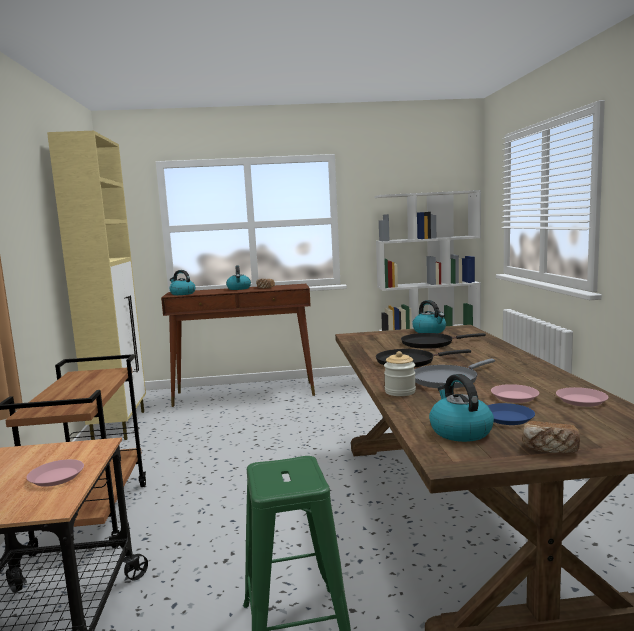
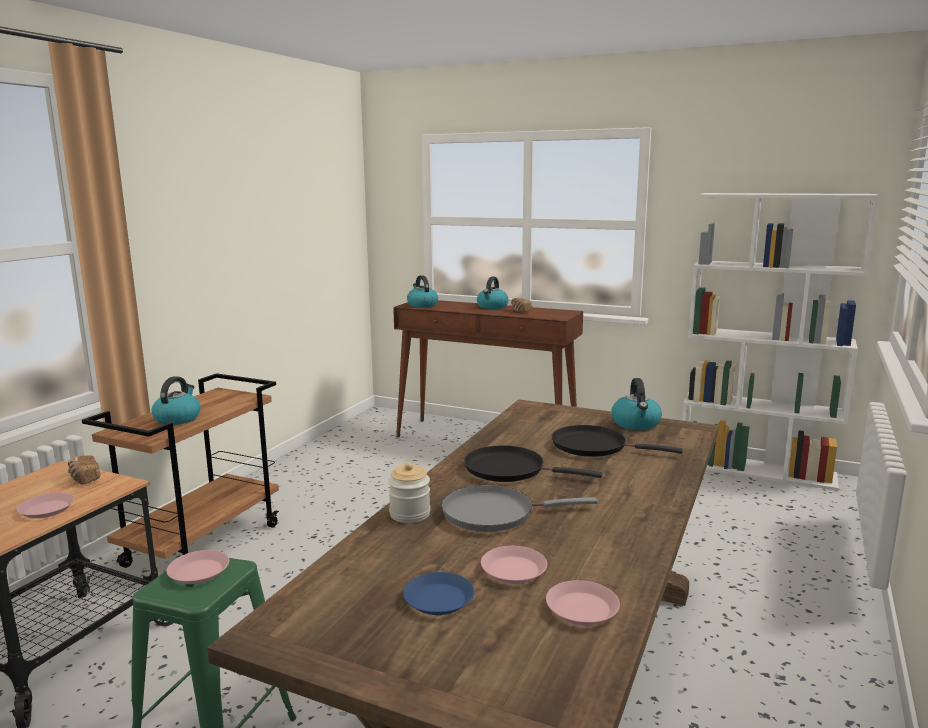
camera: 30 degrees right, 5 degrees up
(120, 425) = (327, 447): beige cabinet -> none
(279, 471) = (199, 571): none -> pink plate
(459, 431) = (352, 597): kettle -> kettle (178, 418)
(550, 449) = (386, 666): bread -> bread (84, 479)

